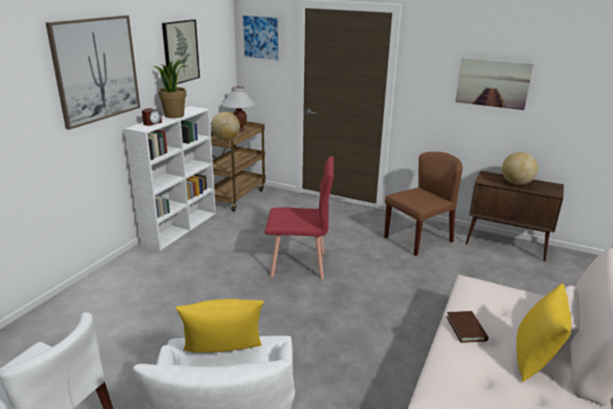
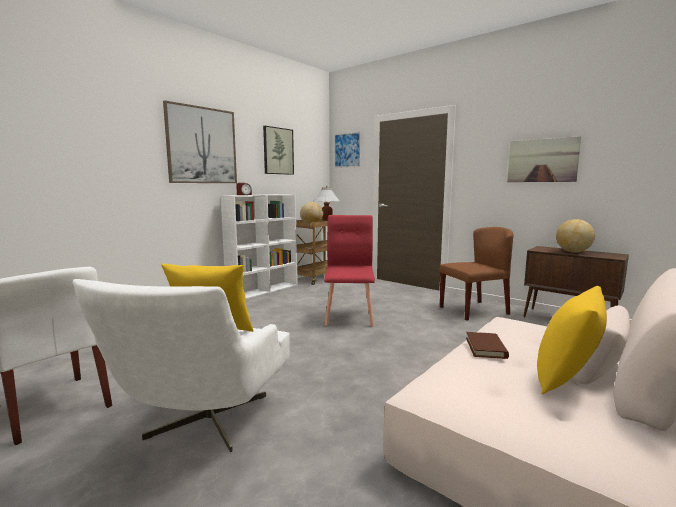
camera: 15 degrees right, 15 degrees down
(174, 115) = (265, 194): potted plant -> none
(299, 264) = (349, 317): red chair -> red chair turned 105 degrees counterclockwise

